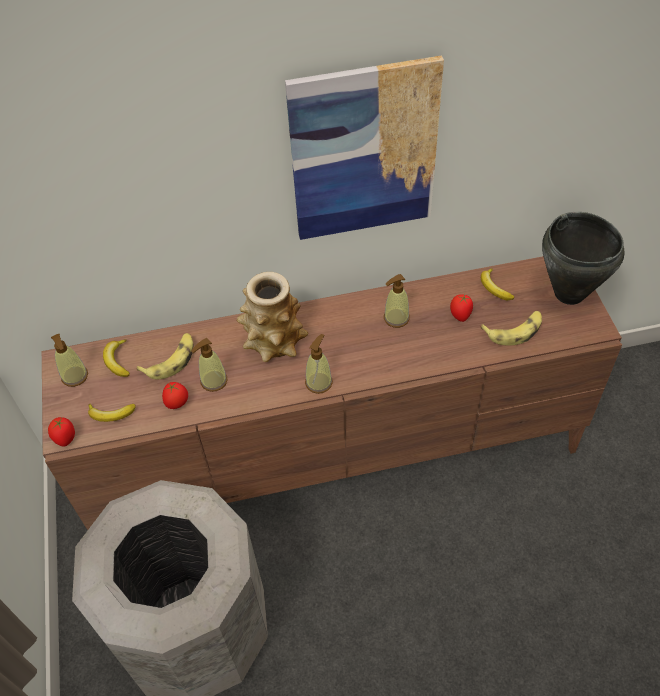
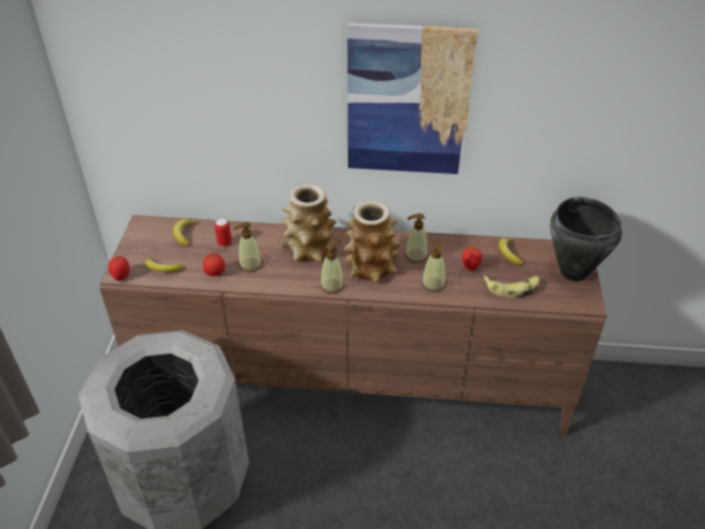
camera: 15 degrees right, 10 degrees down
(75, 376) = (148, 237): soap dispenser -> soap dispenser (433, 284)
(171, 360) = (224, 243): banana -> can
(352, 346) = (371, 267): none -> vase

